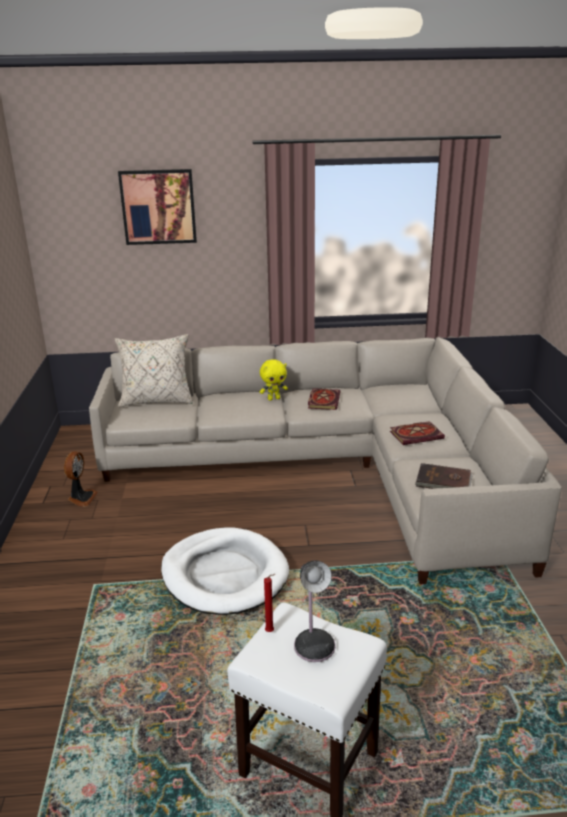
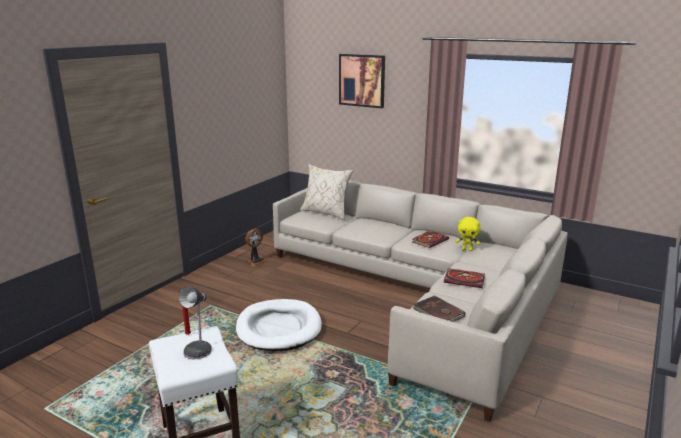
camera: 35 degrees right, 5 degrees down
(274, 399) = (399, 231): yellow plush toy -> yellow plush toy (467, 250)

